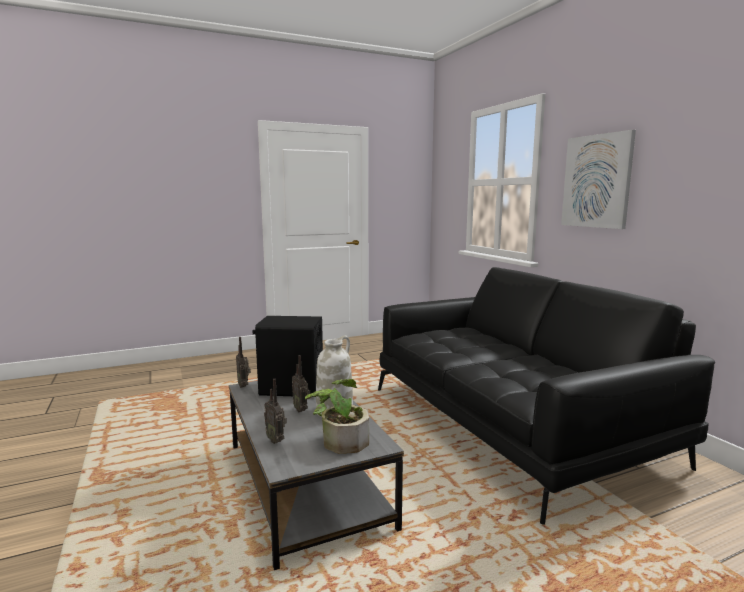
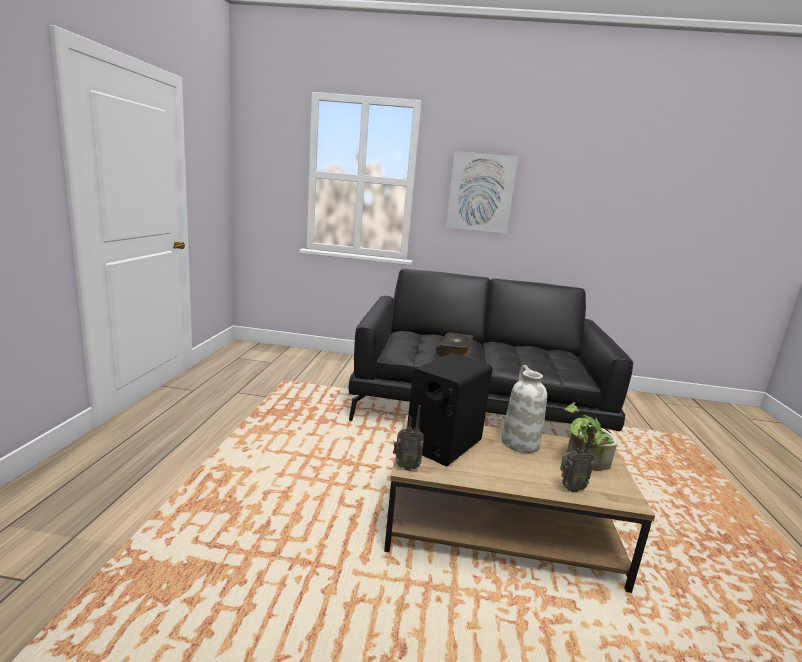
camera: 60 degrees left, 5 degrees up
(301, 410) = (505, 456): radio -> none
(306, 484) = (501, 528): grey coffee table -> brown coffee table
(456, 348) = (455, 352): none -> book

